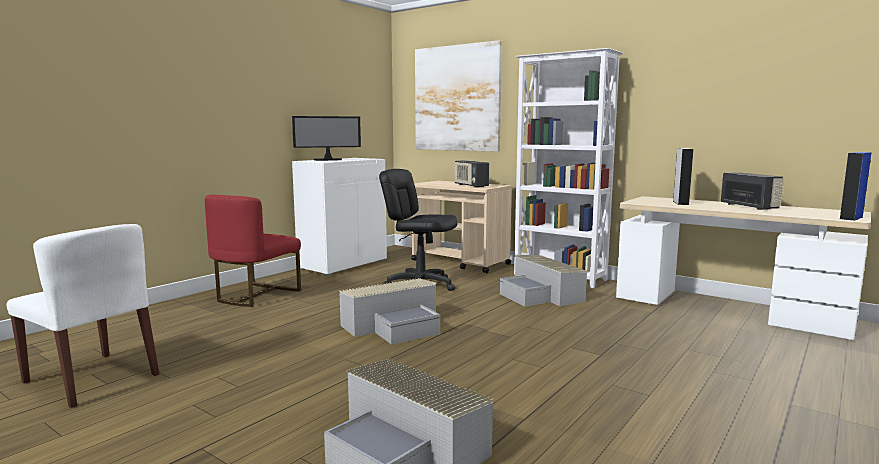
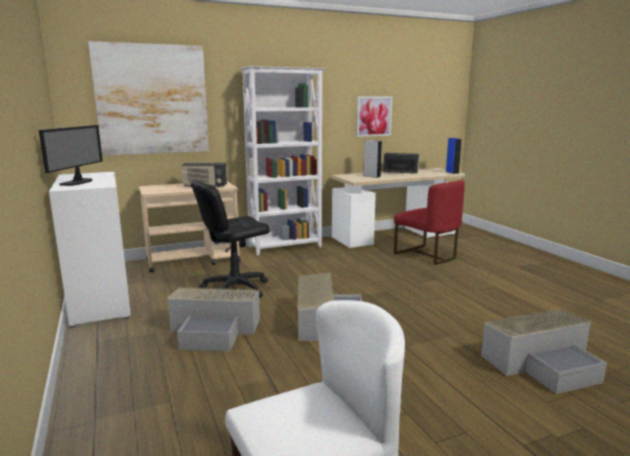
camera: 60 degrees left, 5 degrees up
(255, 295) = (136, 367): red chair -> red chair (426, 255)
(541, 295) = (316, 262): grey storage box -> grey storage box (215, 330)
(727, 114) = (373, 116): none -> picture

